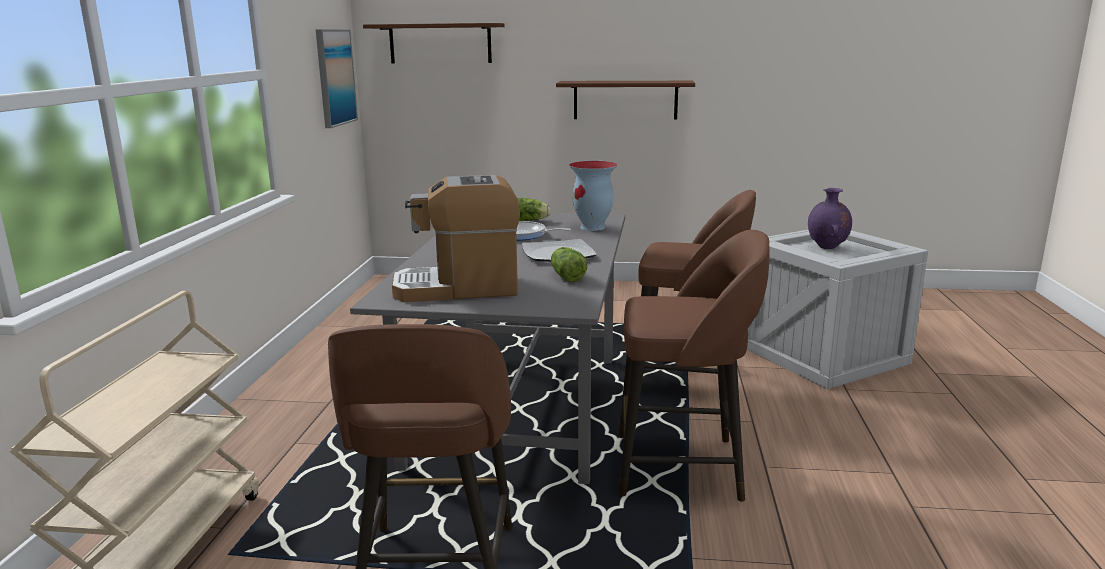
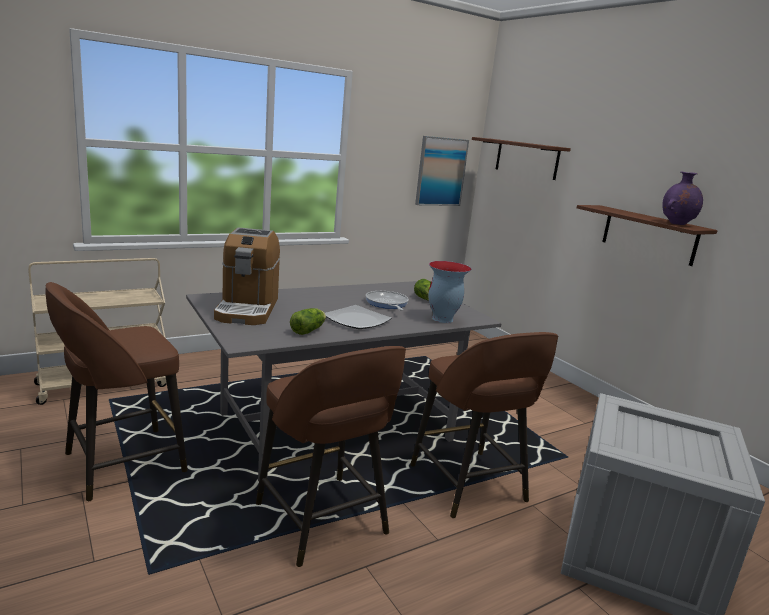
camera: 50 degrees right, 0 degrees up
(458, 288) = (247, 309): coffee machine -> coffee machine turned 135 degrees counterclockwise
(827, 247) = (668, 438): purple vase -> purple vase (676, 224)

